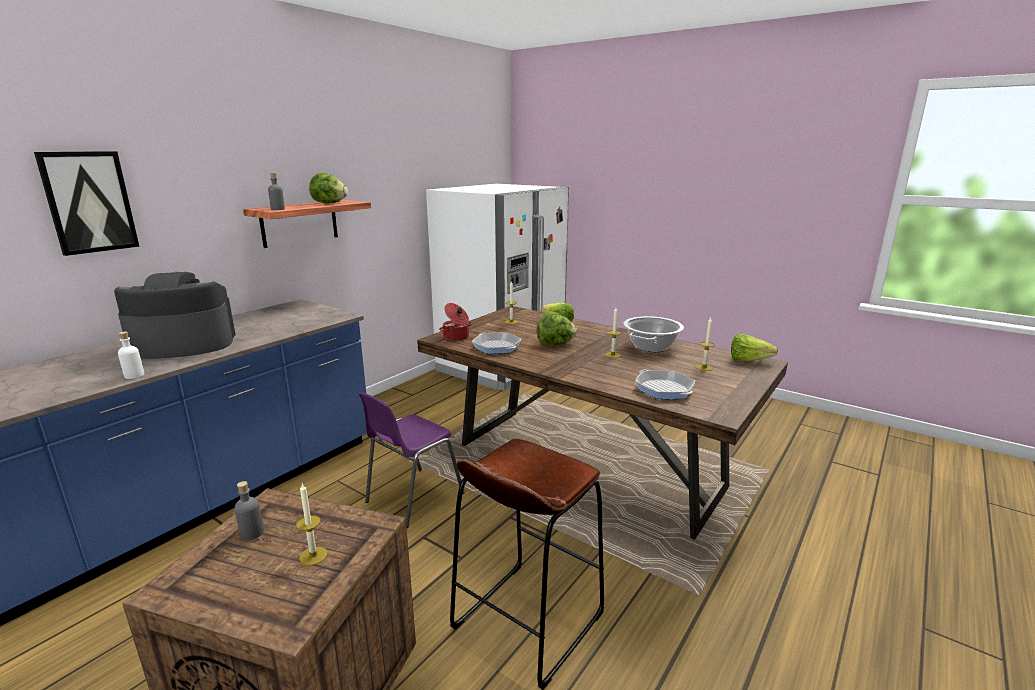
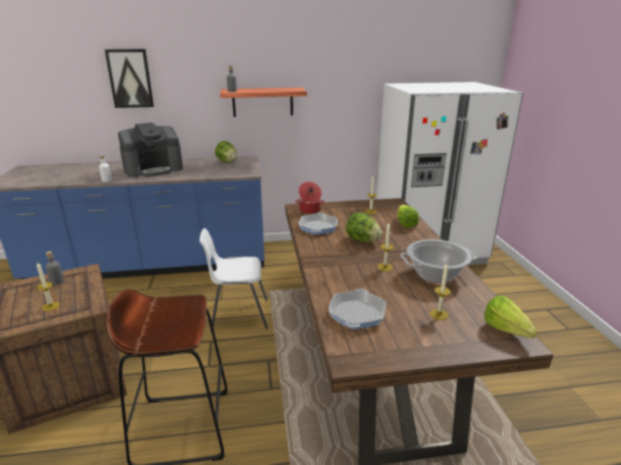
camera: 45 degrees right, 5 degrees up
(183, 344) = (154, 169): coffee machine -> coffee machine turned 120 degrees clockwise
(329, 203) = (278, 89): lettuce -> lettuce (227, 162)
(412, 498) = (238, 315): purple chair -> white chair

